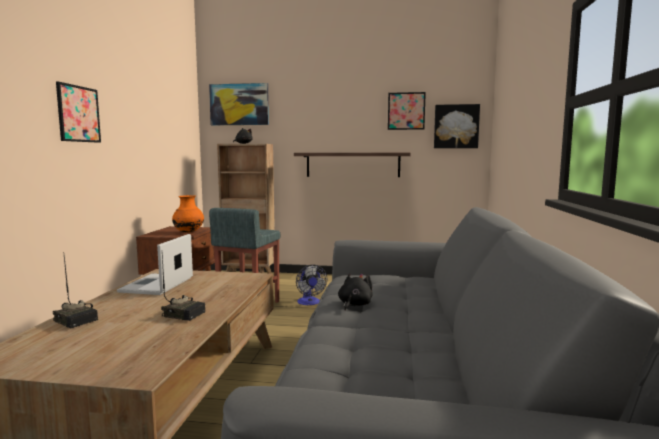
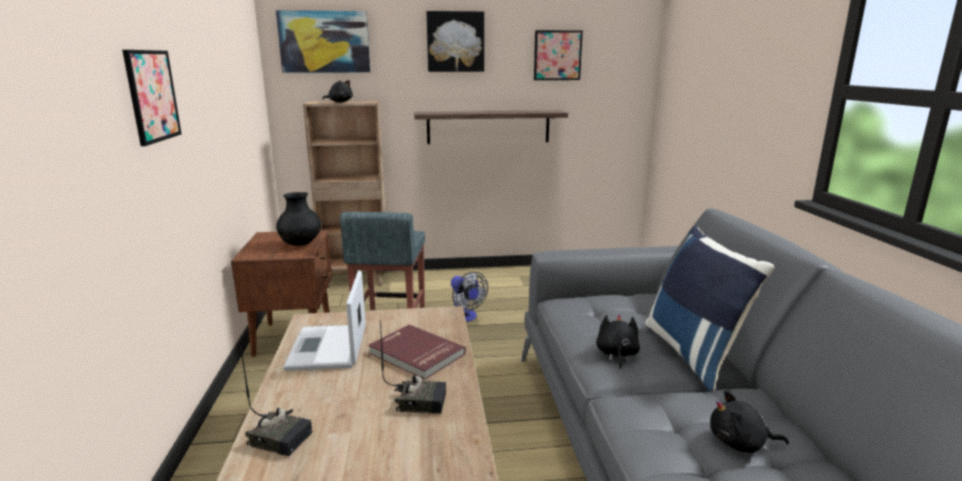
camera: 15 degrees left, 10 degrees up
(189, 232) = (301, 244): orange vase -> black vase
(209, 293) = (415, 354): none -> red book
(392, 359) = (740, 443): none -> black plush toy
(419, 310) = (694, 354): none -> blue pillow
(456, 126) = (617, 76): picture -> picture (455, 42)

